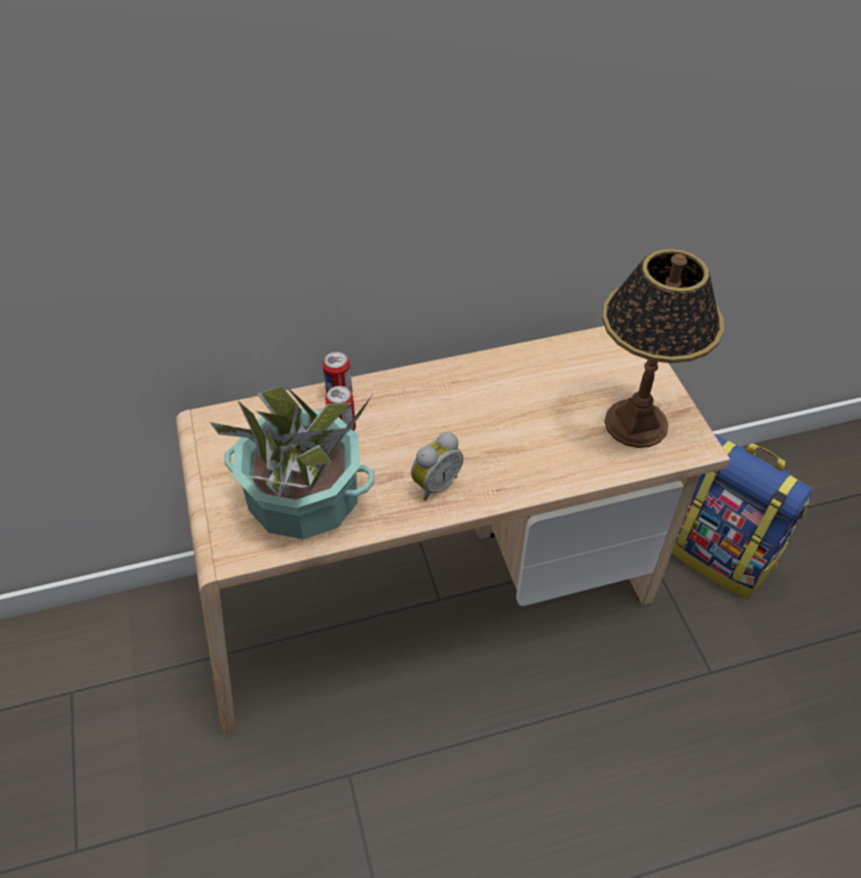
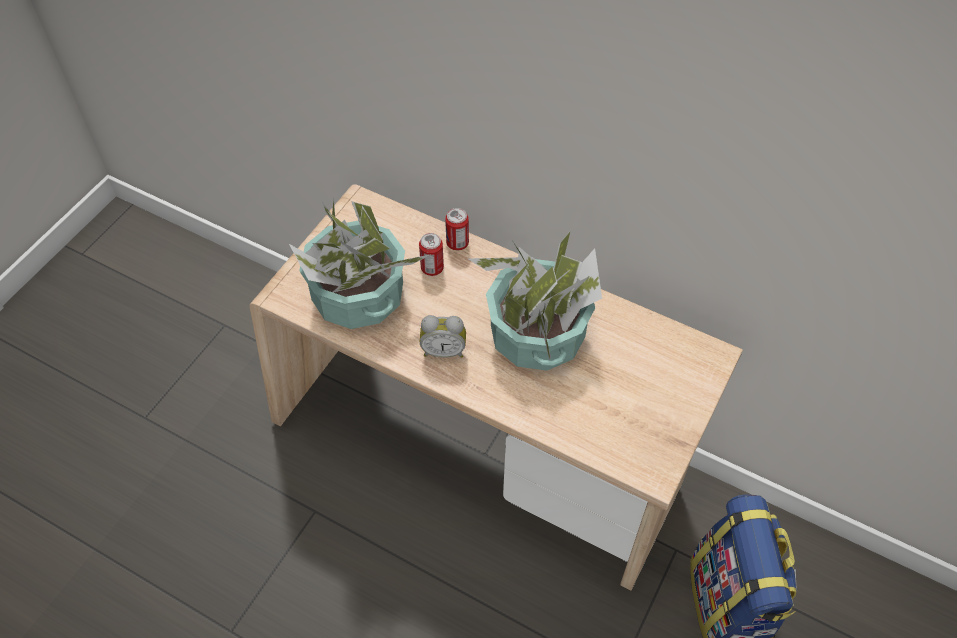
camera: 45 degrees right, 5 degrees up
(492, 415) = (537, 335): none -> potted plant
(635, 423) = (630, 421): table lamp -> none

